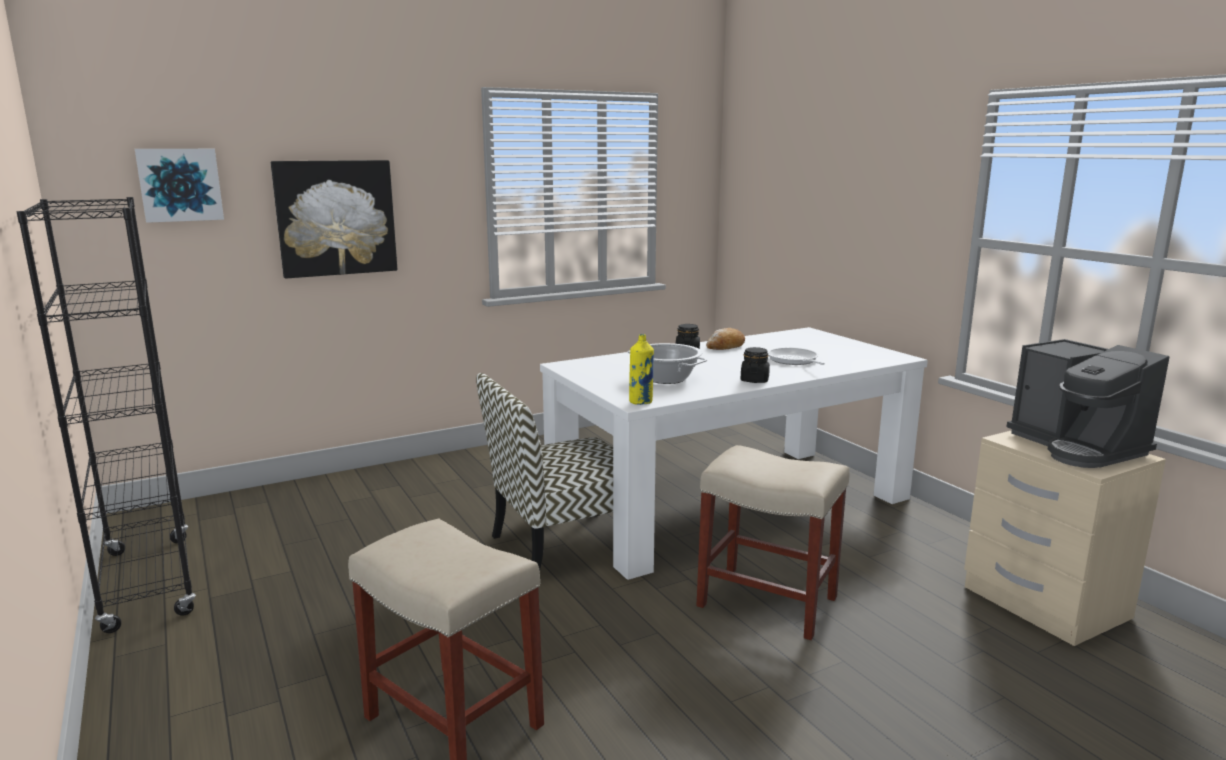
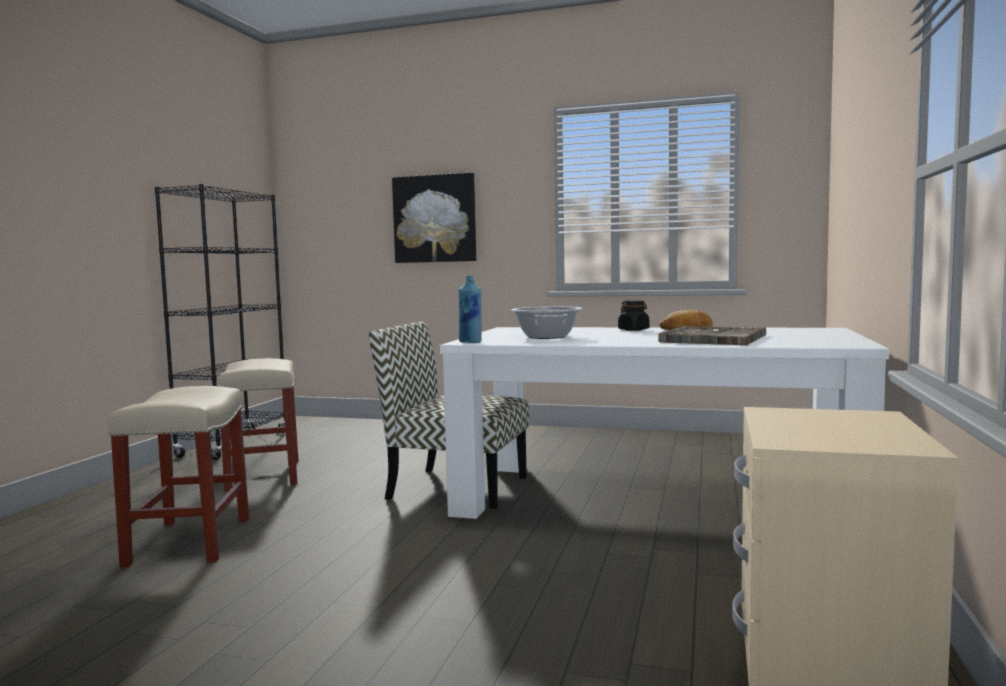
camera: 45 degrees right, 10 degrees down
(180, 184) = (341, 196): picture -> none
(641, 402) = (470, 342): yellow bottle -> blue bottle
(754, 380) = (615, 342): black jar -> none
(769, 602) = (514, 565): beige stool -> beige stool (264, 475)
(794, 361) = (713, 338): frying pan -> grey tray
(1077, 447) = (846, 428): coffee machine -> none

